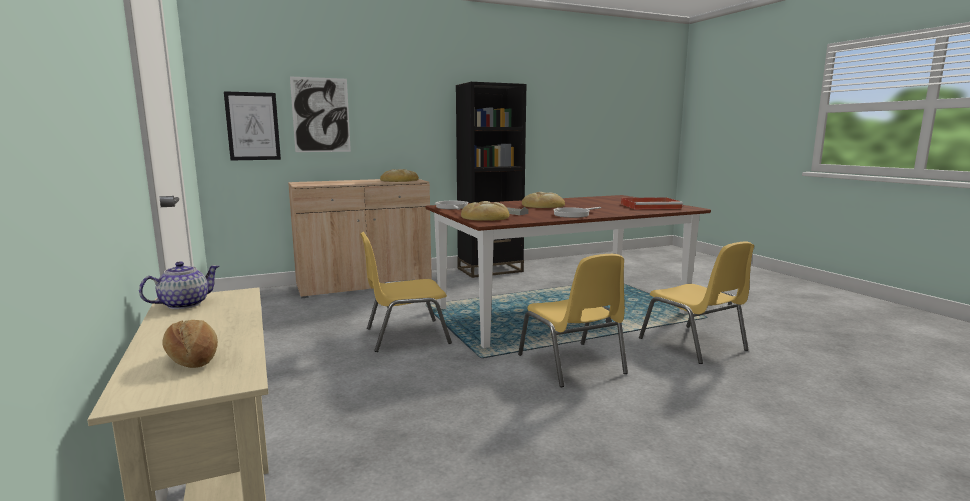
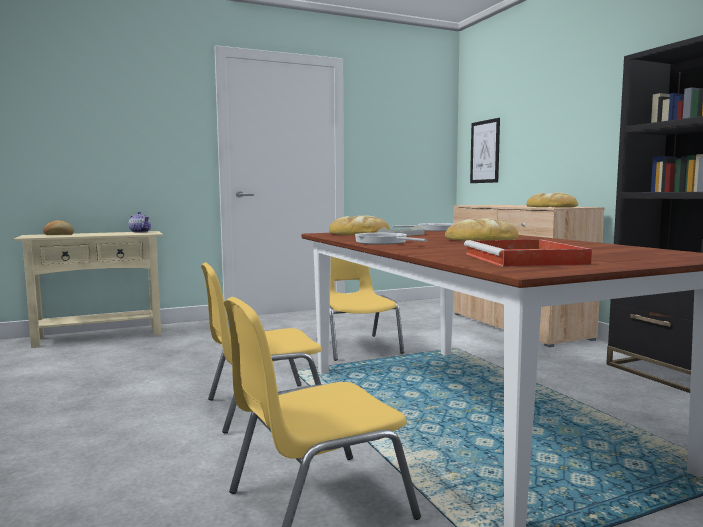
camera: 90 degrees right, 5 degrees down
(321, 115) = (528, 134): picture -> none

